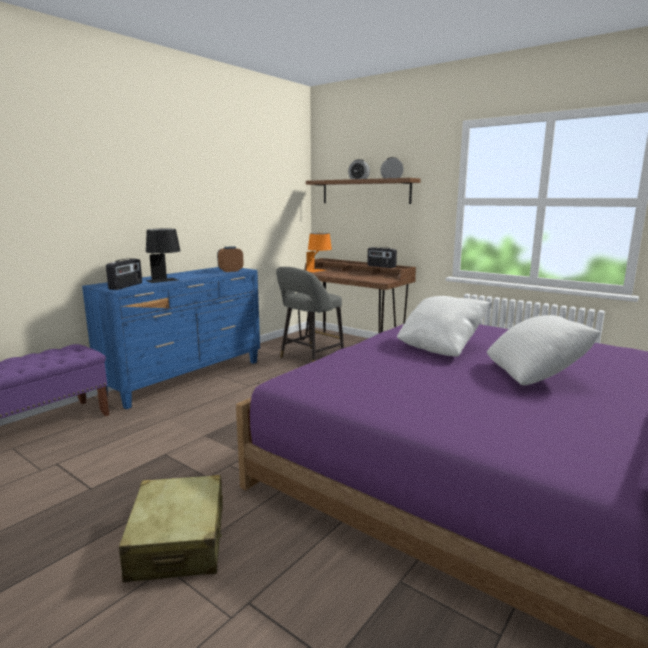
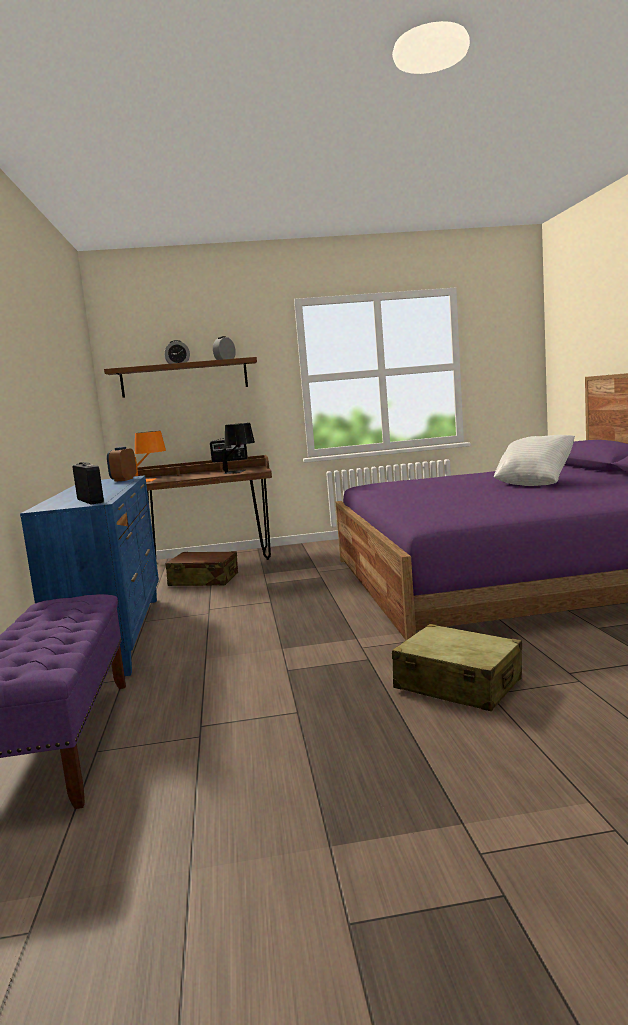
camera: 45 degrees left, 5 degrees down
(165, 281) = (106, 493): black table lamp -> black table lamp (240, 471)
(309, 358) = (204, 580): grey stool -> brown suitcase
(440, 348) = (441, 490): white pillow -> none

